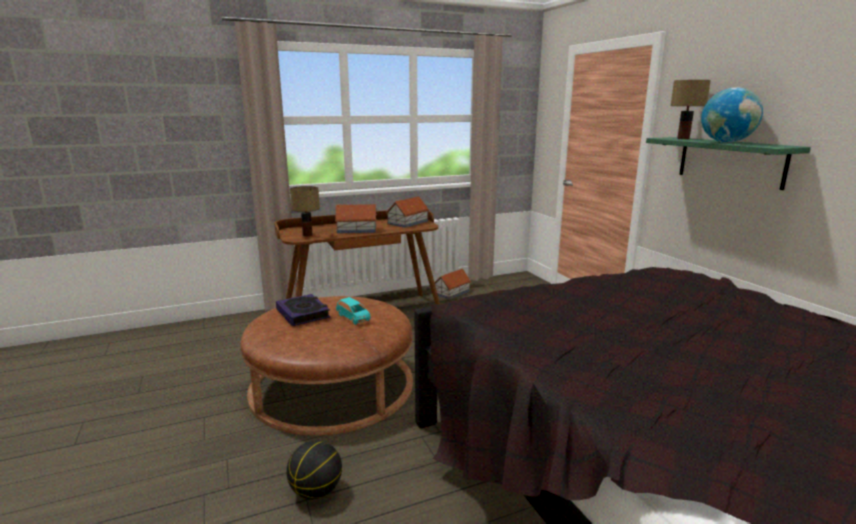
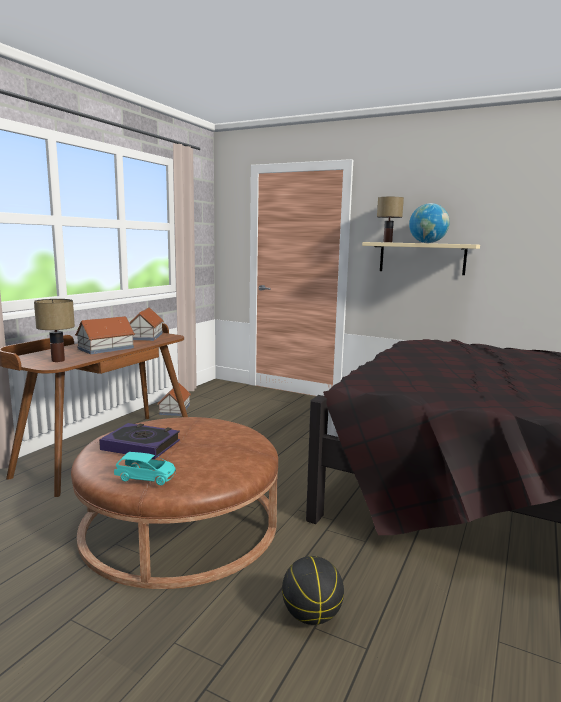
camera: 40 degrees left, 5 degrees down
(353, 318) = (203, 435): turquoise toy car -> turquoise toy car (146, 478)
(730, 161) = (422, 258): green shelf -> beige shelf

